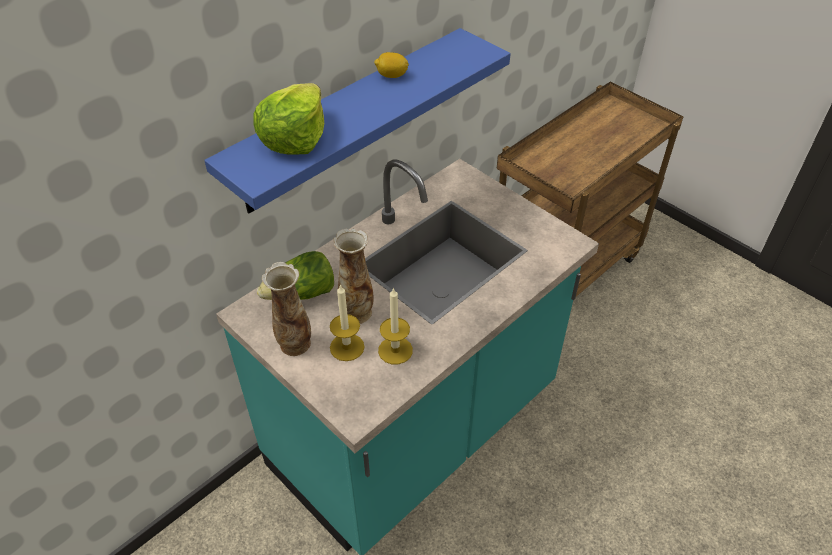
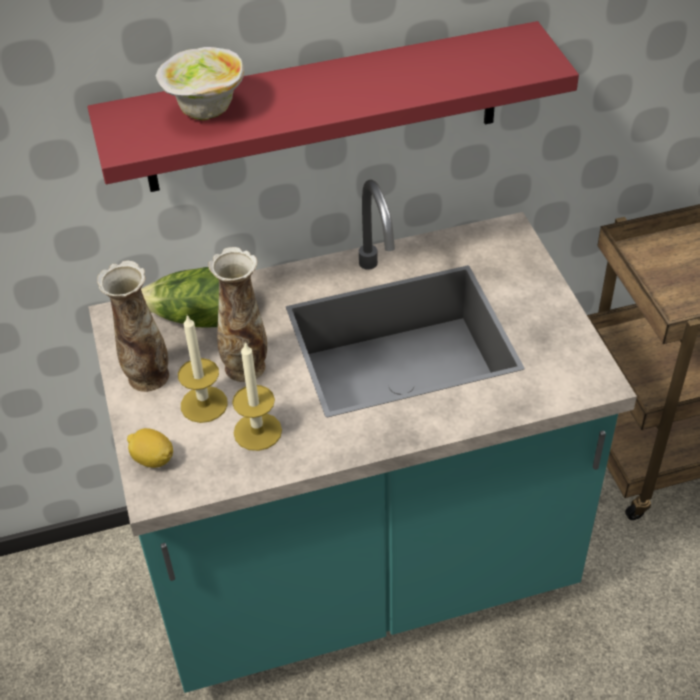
camera: 30 degrees right, 0 degrees up
(294, 138) = (205, 110): lettuce -> bowl
(348, 121) = (323, 109): blue shelf -> red shelf
(391, 76) = (389, 63): lemon -> lemon (153, 459)

